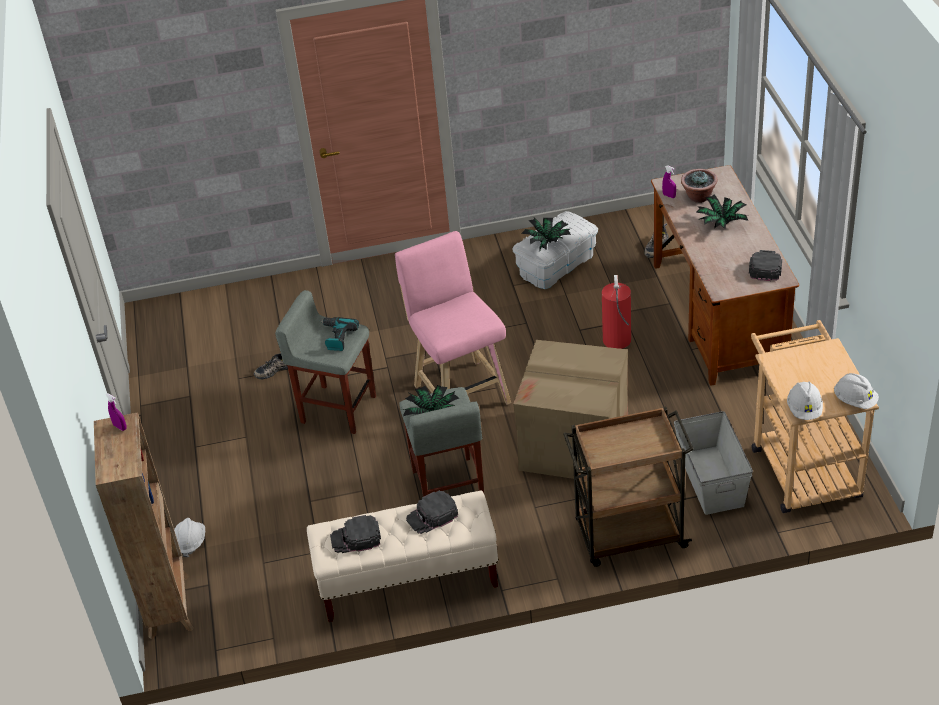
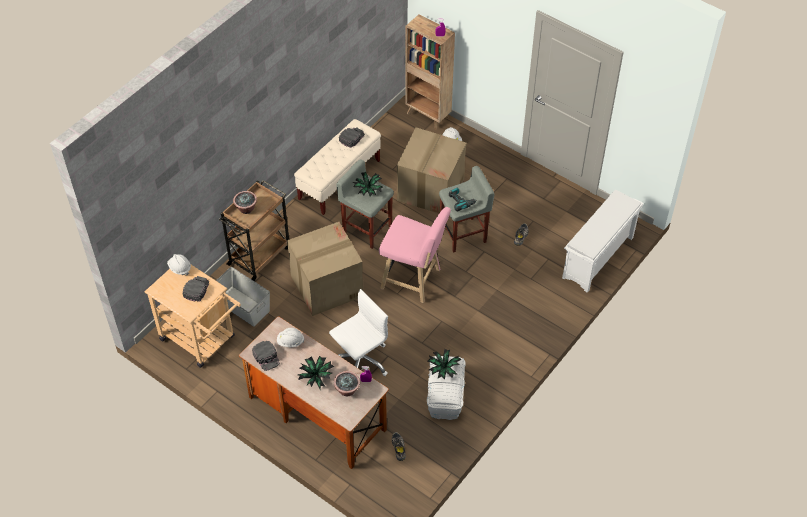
camera: 135 degrees right, 10 degrees up
(229, 301) = (598, 258): none -> white shoe rack
(303, 490) = (431, 189): none -> cardboard box
(432, 516) = (329, 164): black cap -> black cap (196, 289)
(616, 341) = (360, 361): fire extinguisher -> white office chair
(639, 447) = (246, 209): none -> potted plant
(855, 400) = (158, 287): white hard hat -> white hard hat (290, 342)

